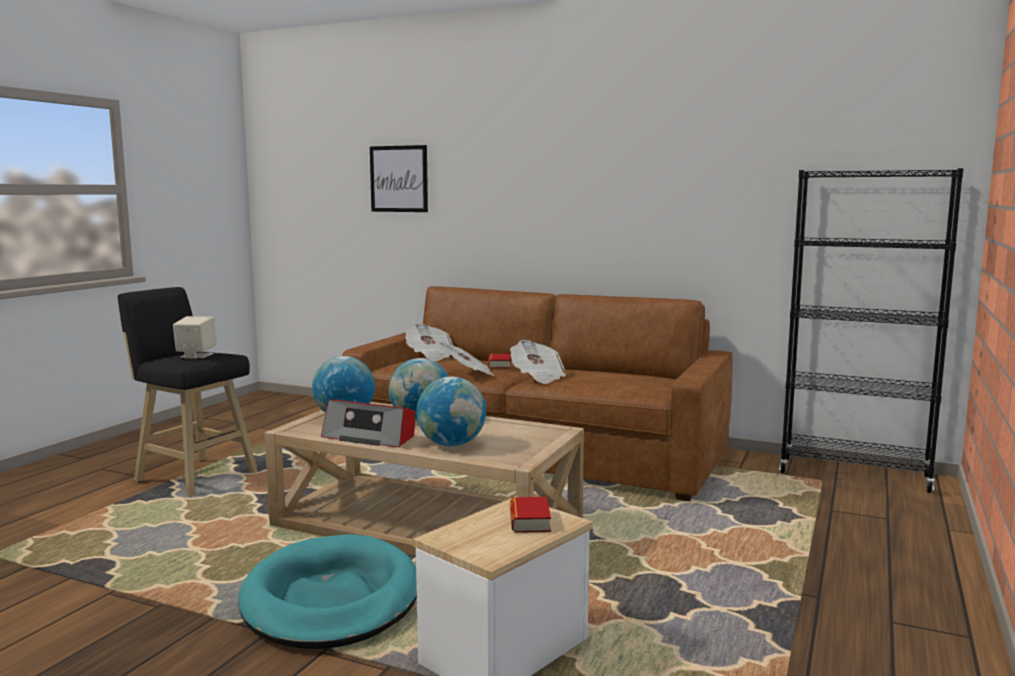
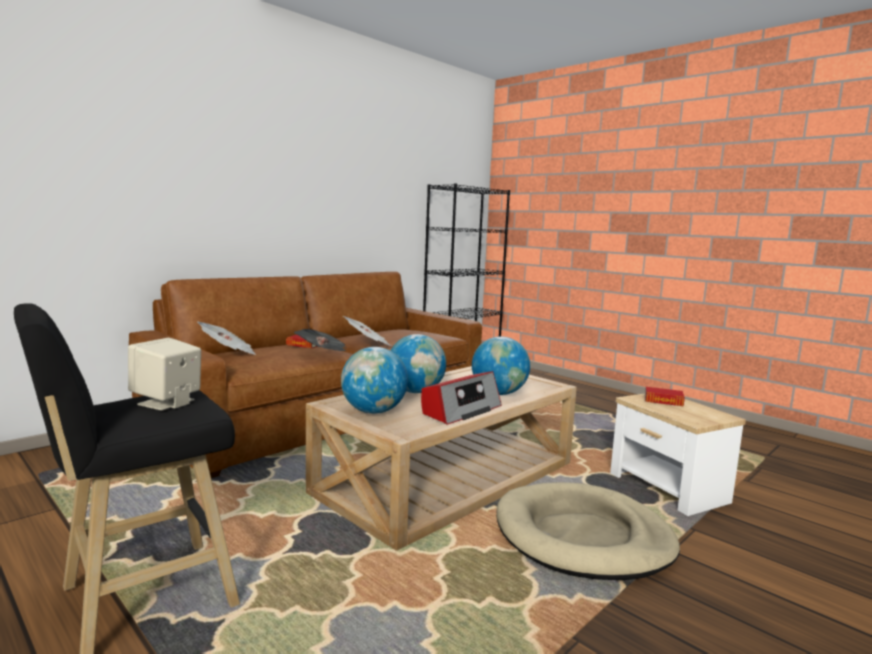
camera: 70 degrees left, 0 degrees up
(331, 599) = (583, 537): turquoise dog bed -> beige dog bed
(399, 179) = (74, 149): picture -> none

